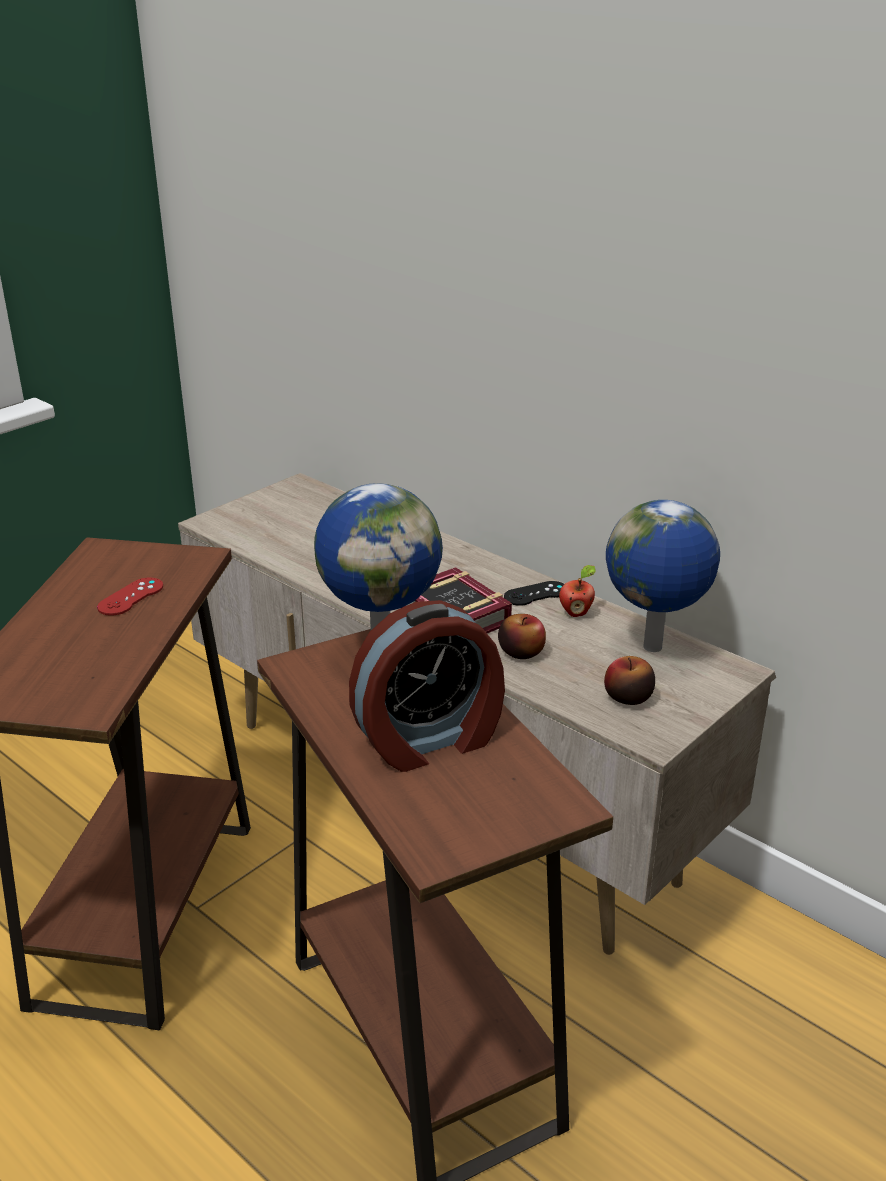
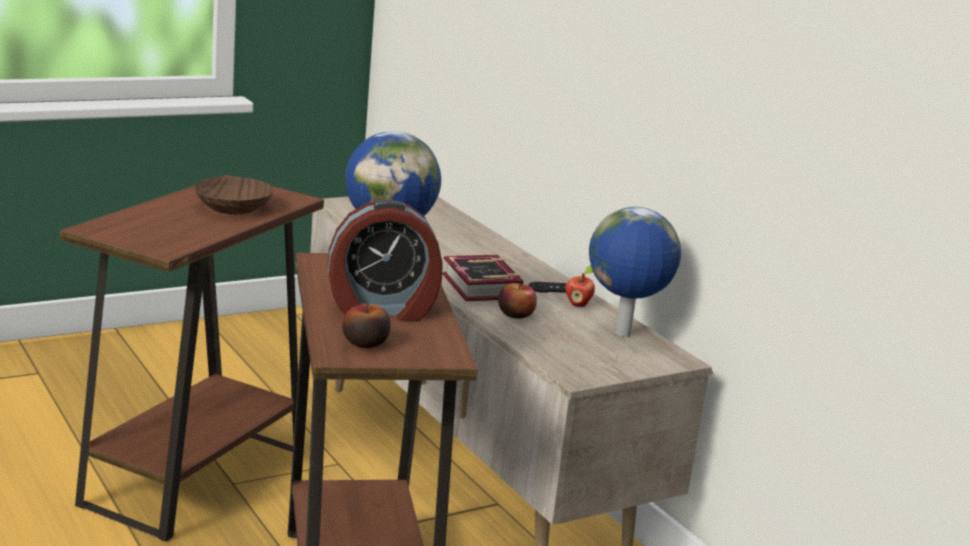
camera: 15 degrees right, 10 degrees down
(131, 597) = (233, 207): red game controller -> brown bowl
(628, 697) = (577, 353): apple -> apple (365, 343)

